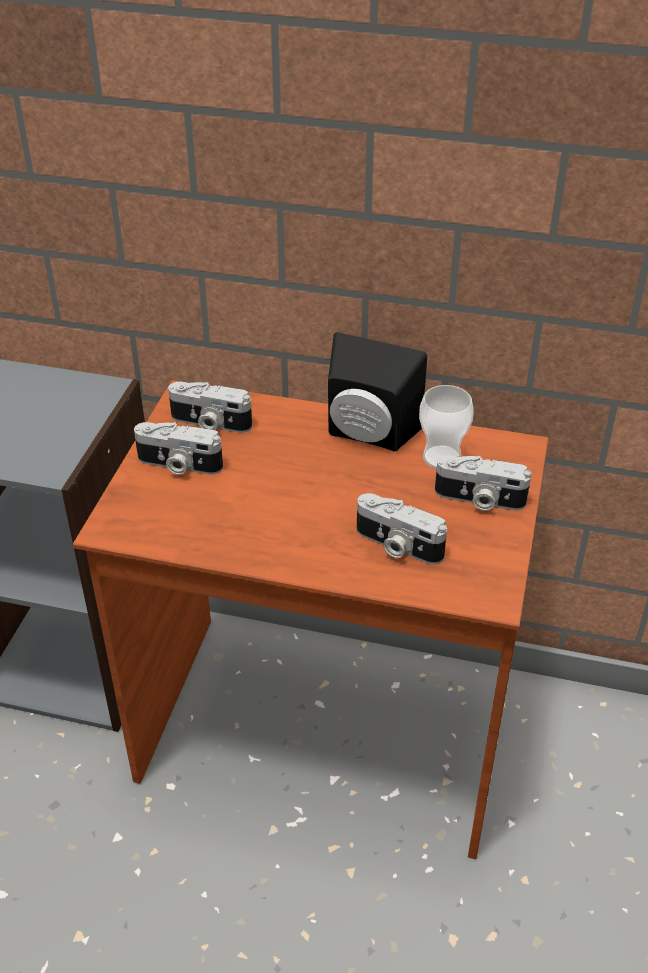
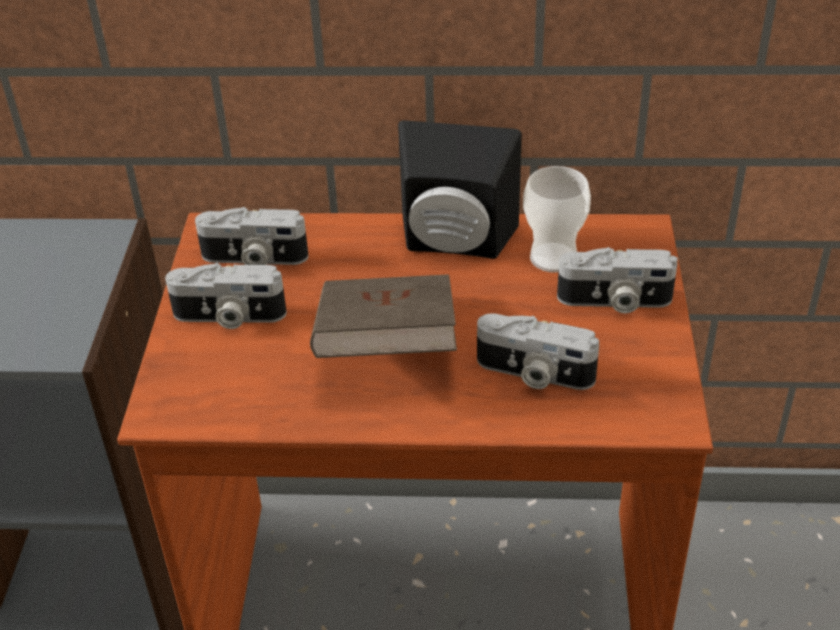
camera: 10 degrees left, 0 degrees up
(290, 508) = (386, 348): none -> brown book

